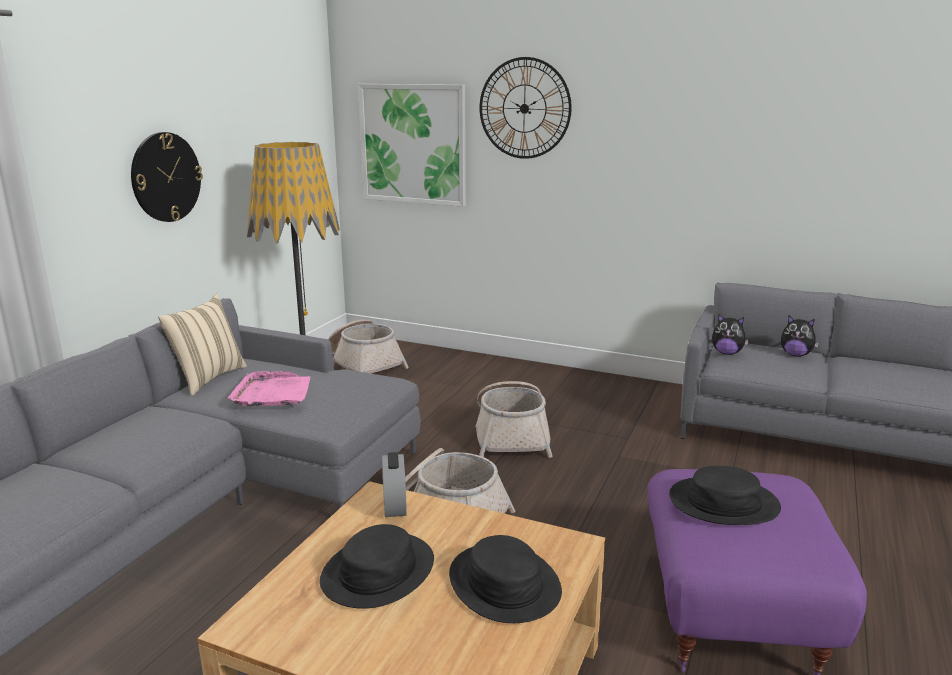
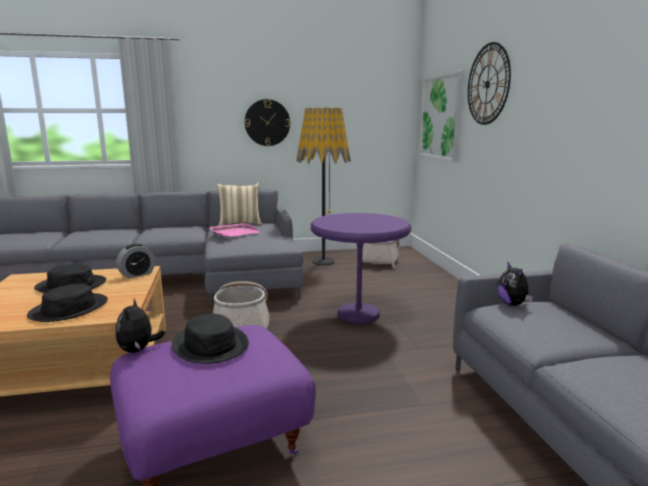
camera: 55 degrees right, 5 degrees down
(511, 436) = (358, 314): basket -> purple side table
(796, 355) = (578, 330): plush toy -> plush toy (138, 350)

